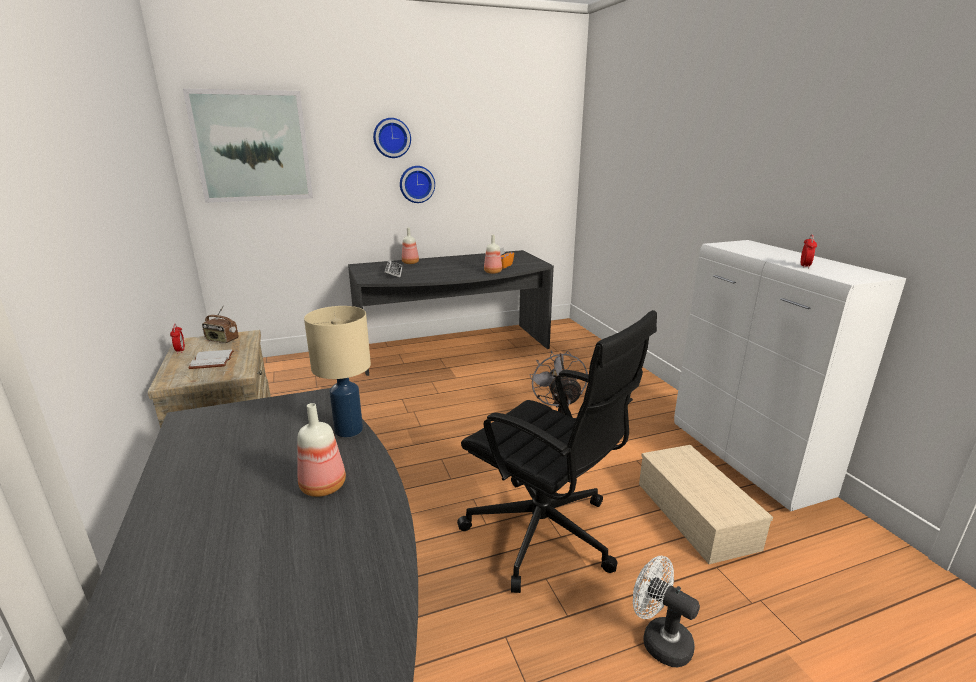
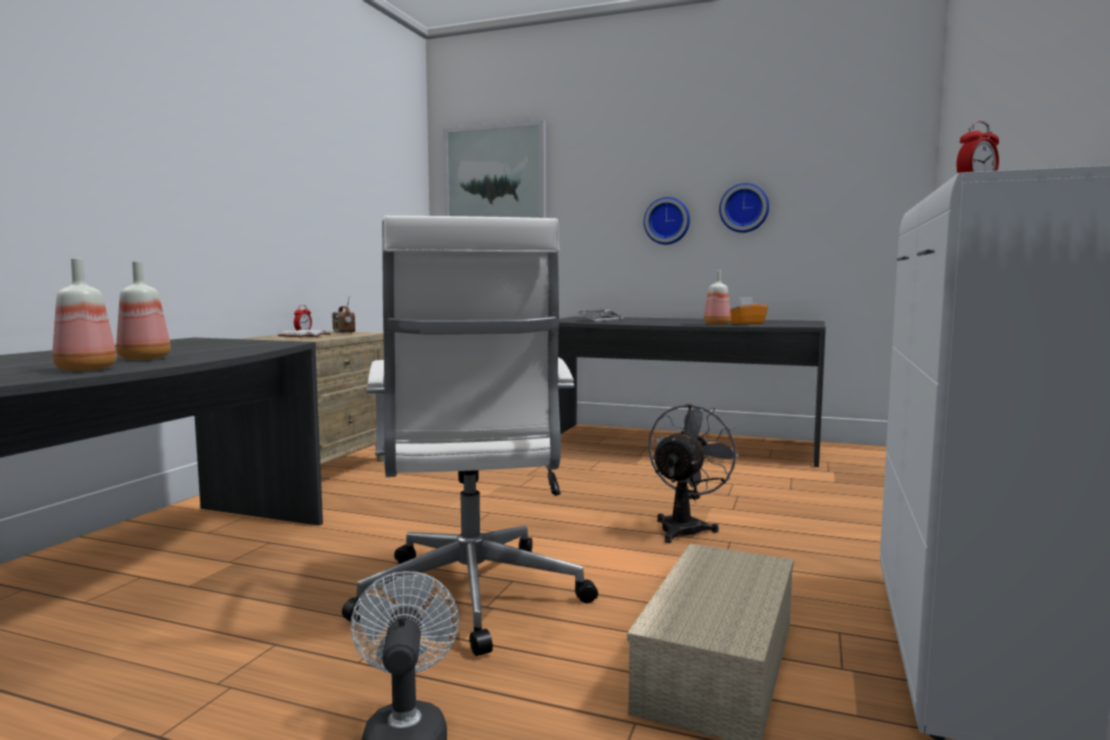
camera: 40 degrees right, 15 degrees down
(349, 430) = (250, 350): beige table lamp -> none
(391, 138) = (640, 165): wall clock -> wall clock (744, 208)
(410, 263) = (641, 318): bottle -> bottle (88, 369)
(545, 535) = (471, 598): black office chair -> white office chair

